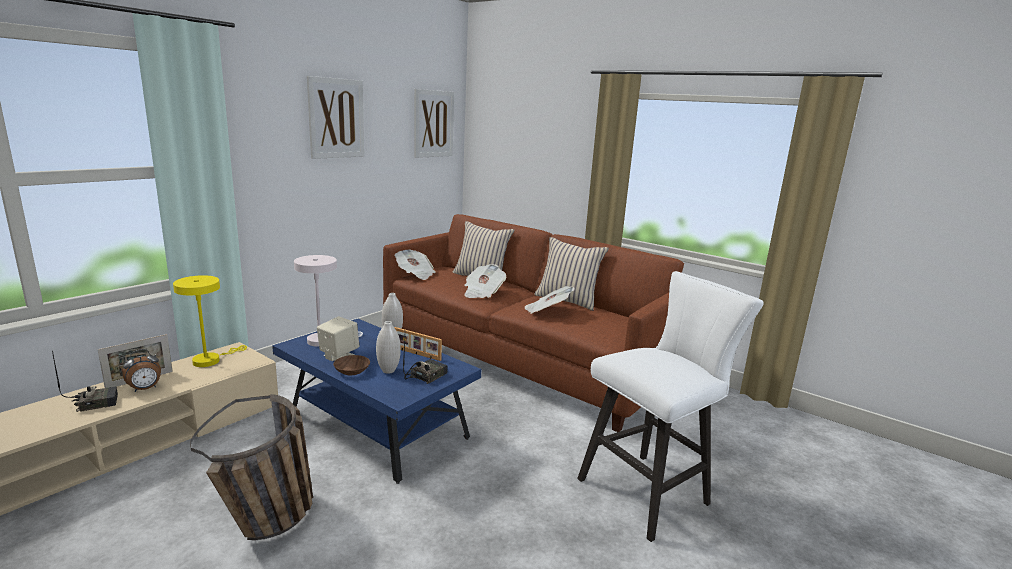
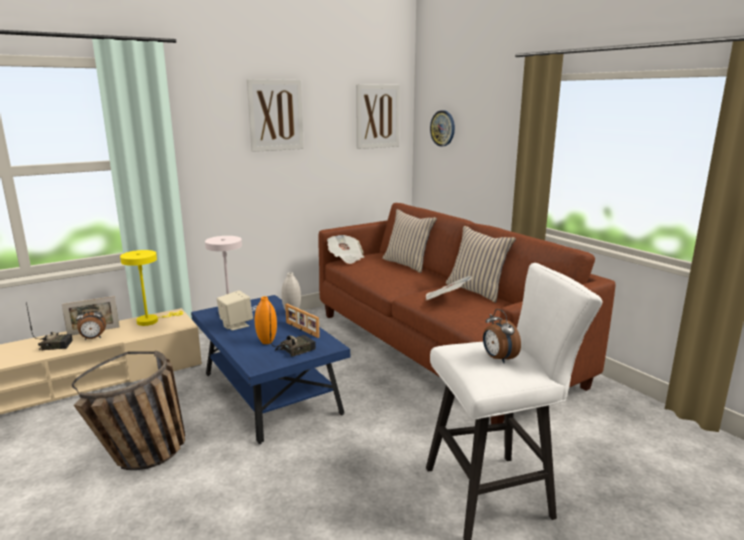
camera: 20 degrees right, 0 degrees up
(352, 370) = (237, 338): brown bowl -> none
(388, 371) = (267, 342): white vase -> orange vase
(482, 293) = (398, 278): newspaper -> none
(501, 138) = (443, 128): none -> wall clock
(667, 363) = (498, 358): none -> alarm clock

